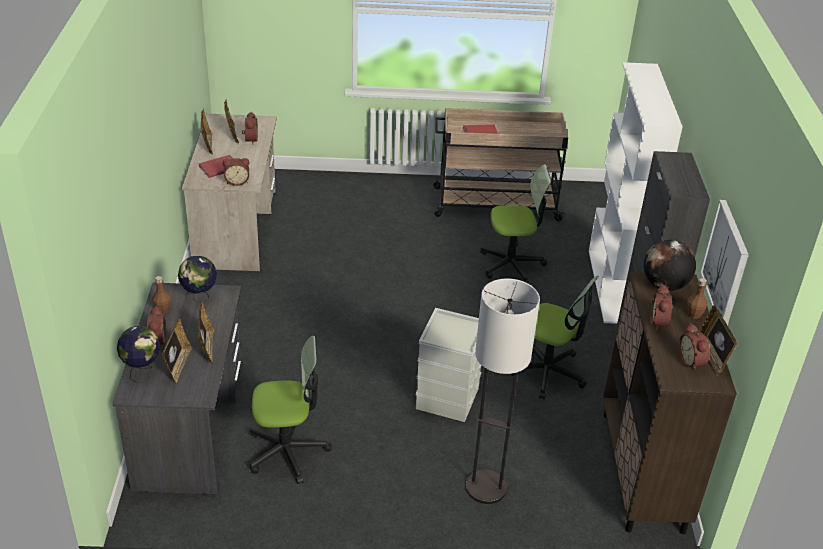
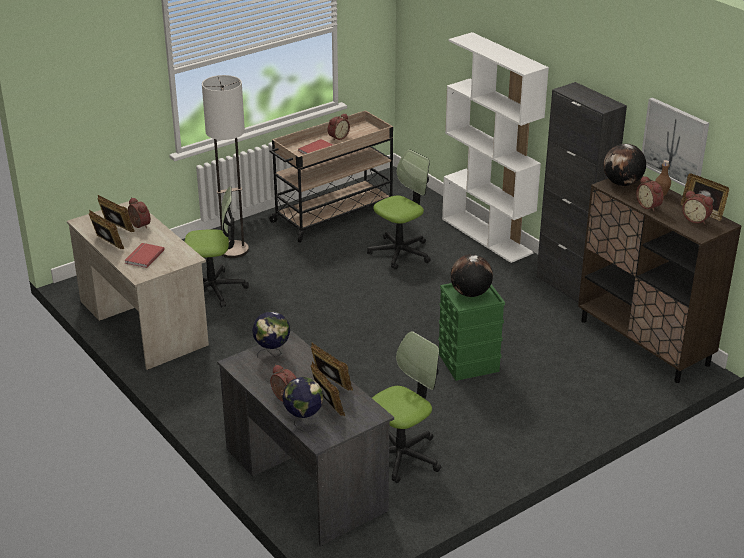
camera: 35 degrees left, 5 degrees down
(163, 310) = (256, 375): brown bottle -> none
(237, 181) = (176, 260): alarm clock -> alarm clock (337, 137)
(446, 398) = (468, 363): grey storage box -> green storage box
(454, 329) = (470, 293): none -> globe
(486, 487) = (564, 404): floor lamp -> floor lamp (233, 250)
(548, 372) = (514, 312): office chair -> office chair (214, 289)

